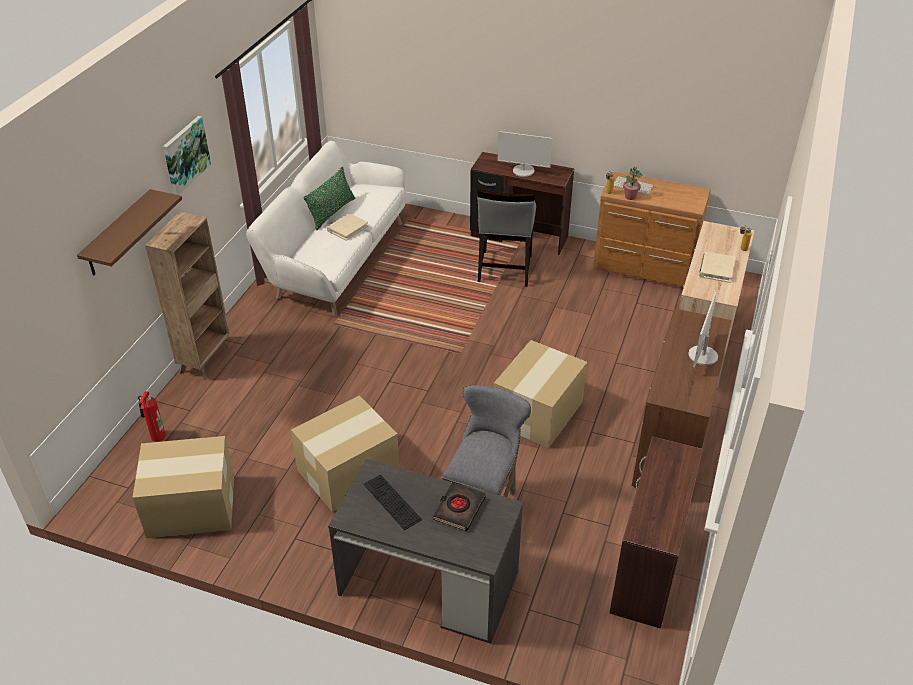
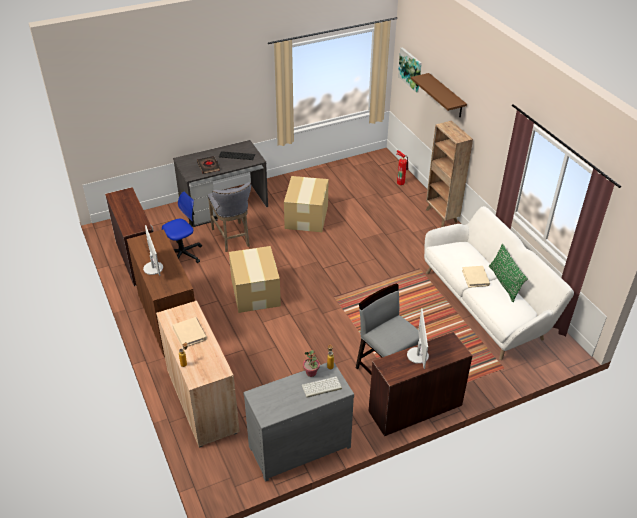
camera: 135 degrees right, 0 degrees up
(185, 155) = (490, 122): picture -> picture (410, 69)
(190, 506) = (346, 174): cardboard box -> none
(523, 171) = (418, 355): monitor -> monitor turned 120 degrees clockwise
(575, 530) = (183, 254): none -> office chair
(644, 268) = (298, 445): brown dresser -> grey dresser

